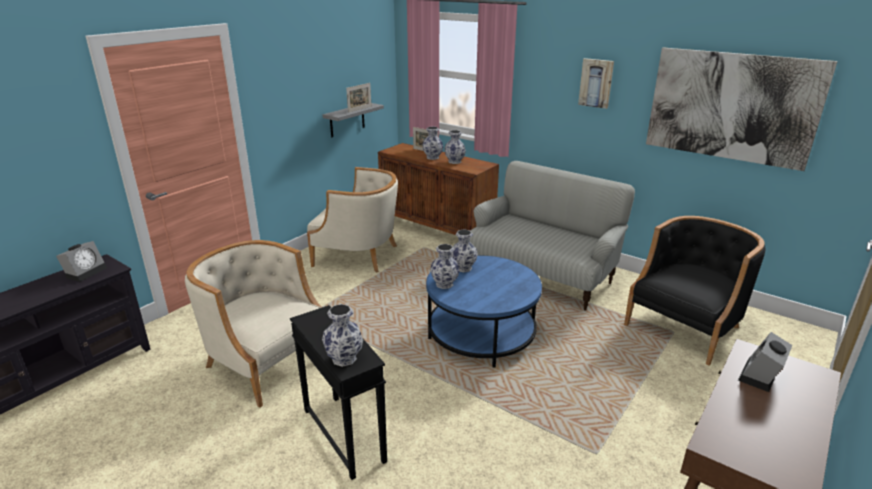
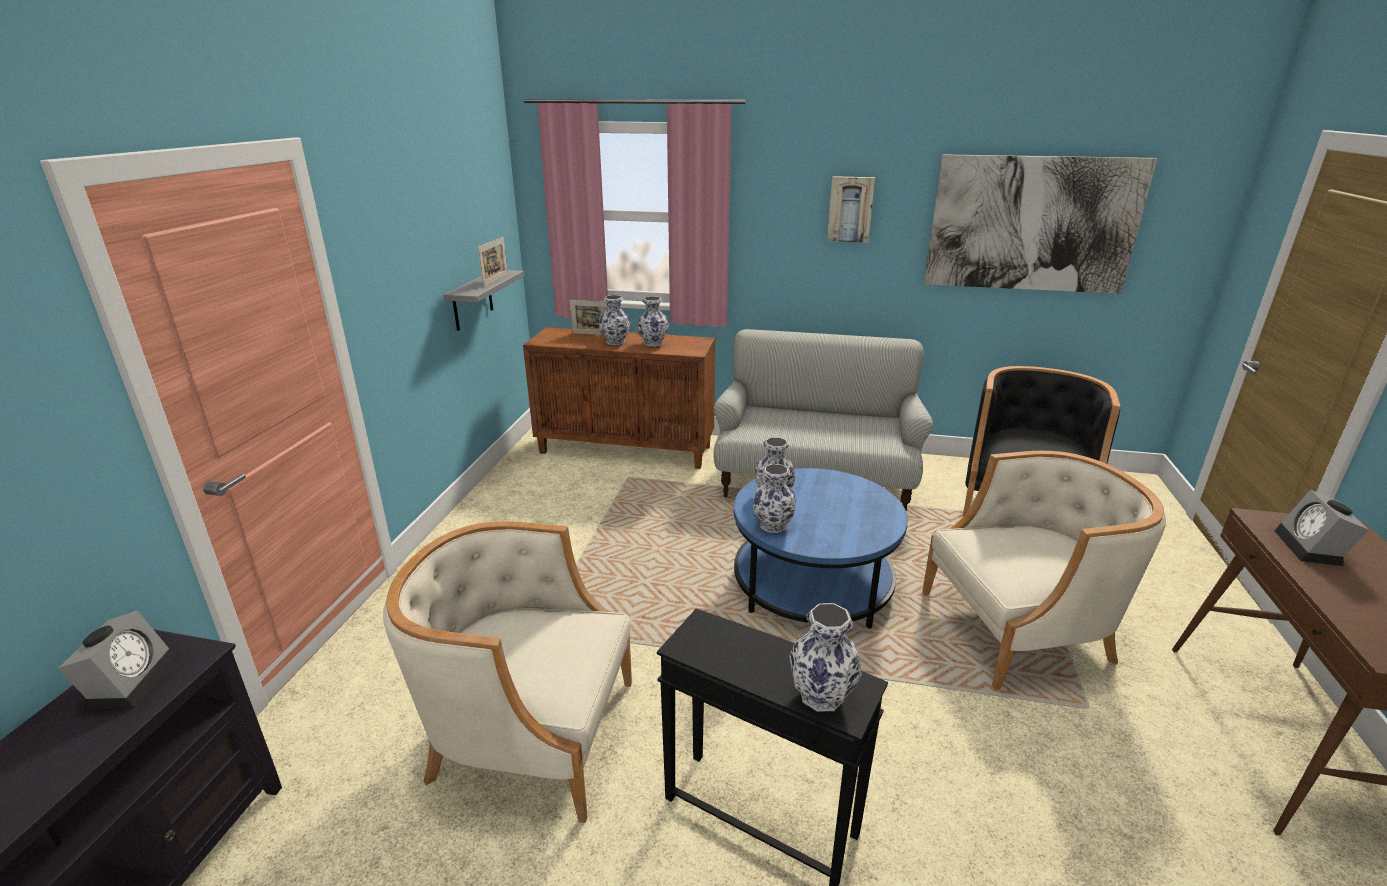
camera: 25 degrees left, 0 degrees up
(358, 255) = (539, 510): beige armchair -> beige armchair (1021, 629)

